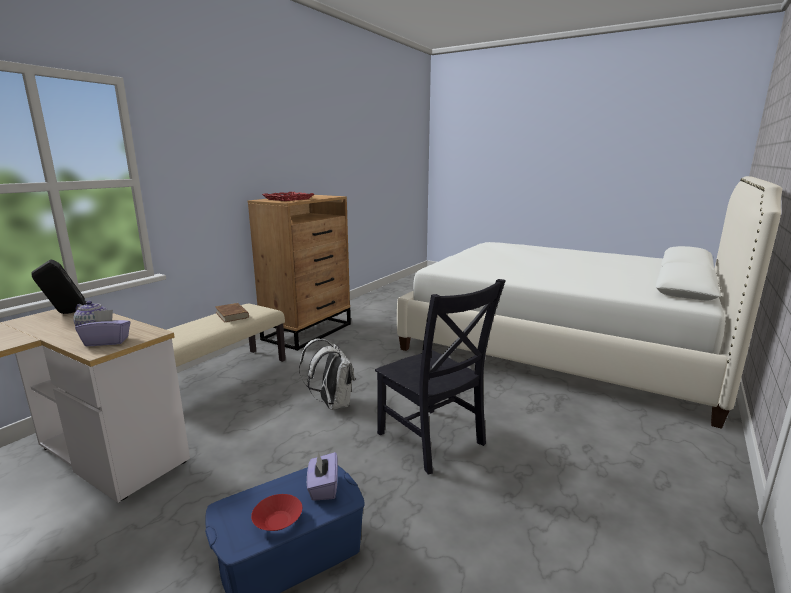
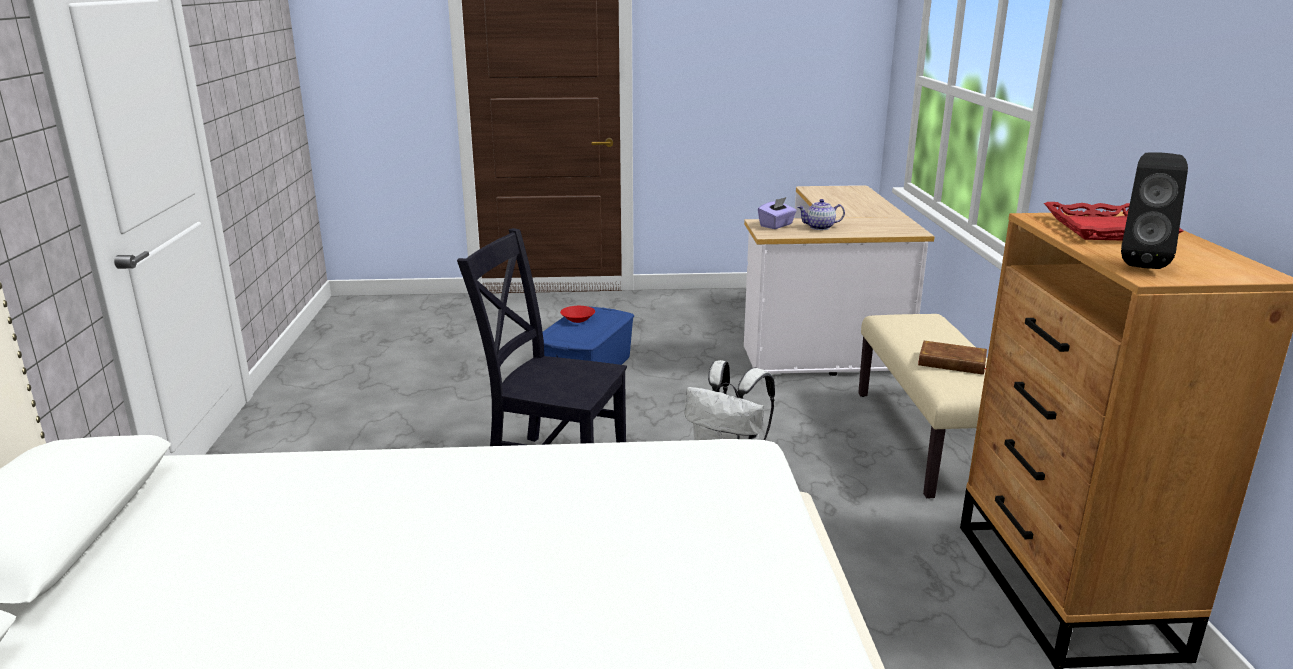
camera: 145 degrees right, 5 degrees up
(65, 313) = (897, 228): black speaker -> black speaker (1140, 263)
(323, 487) = (572, 336): purple tissue box -> none

